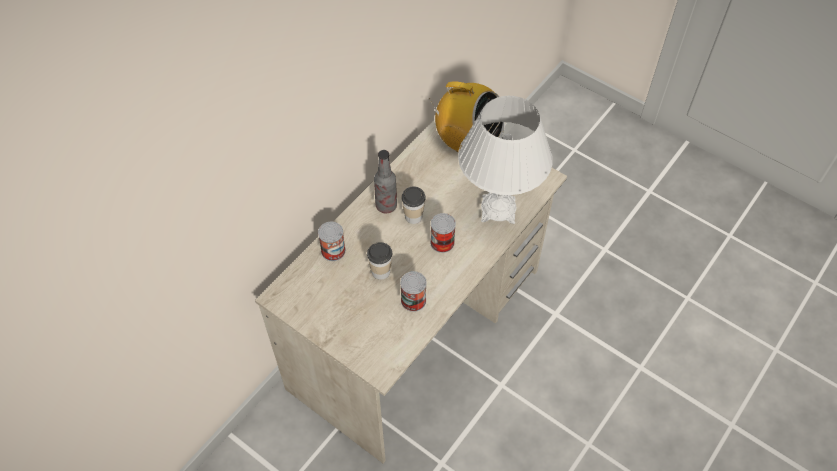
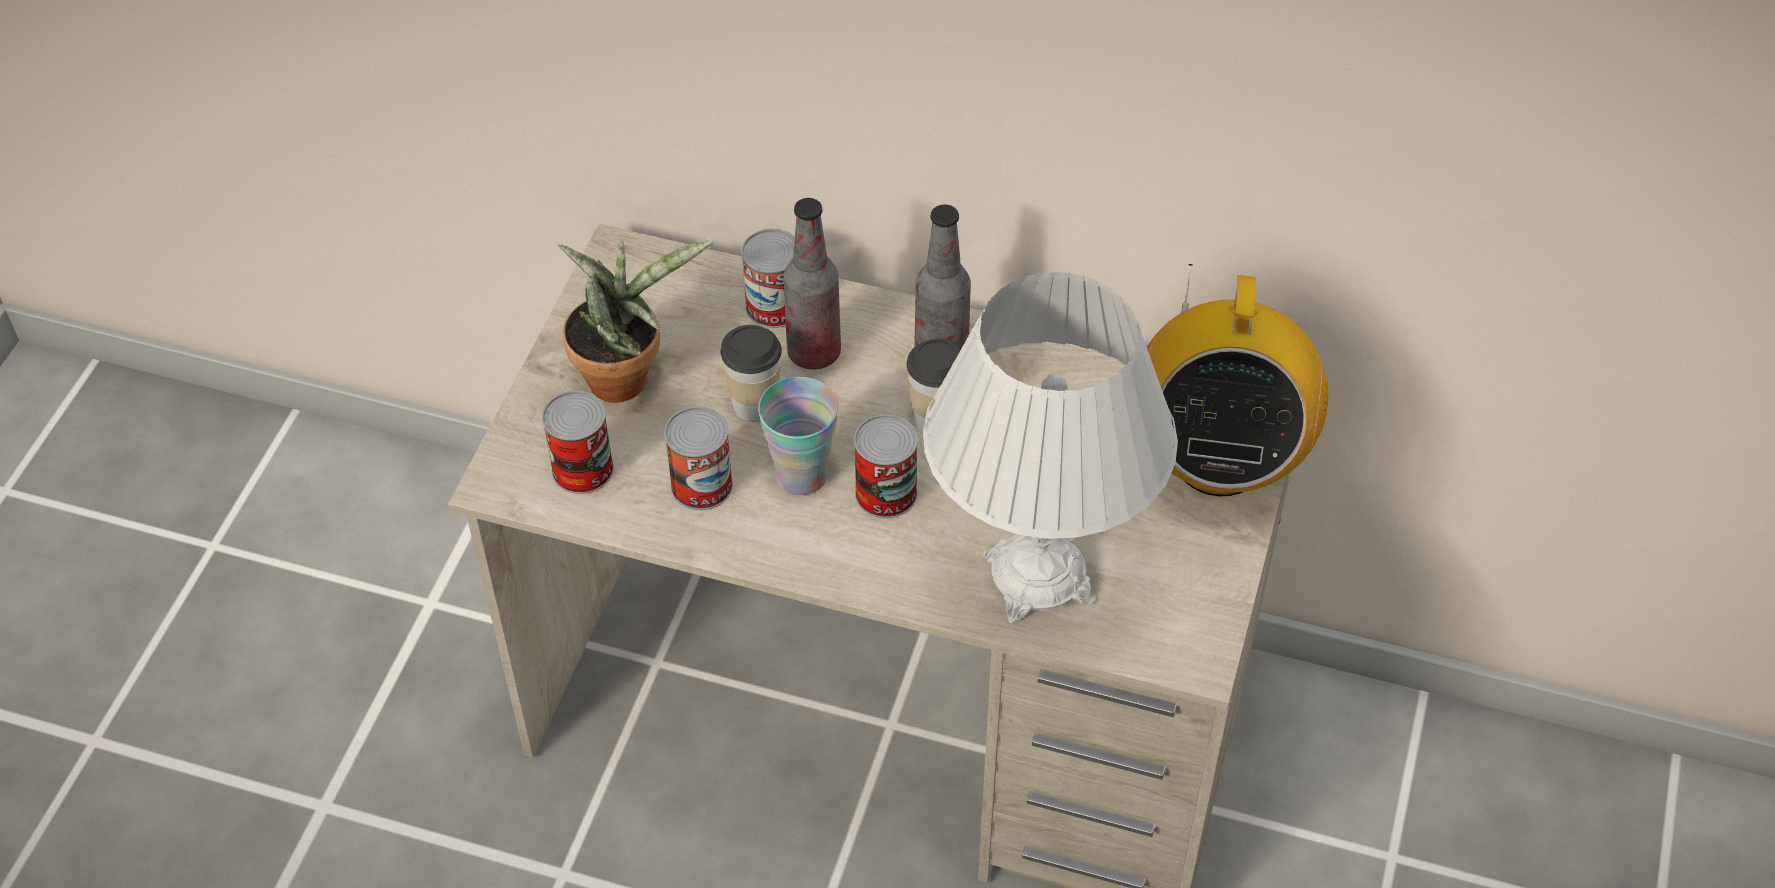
camera: 70 degrees right, 5 degrees down
(345, 312) = (625, 375): none -> potted plant
(363, 244) = (814, 353): none -> bottle
(387, 339) = (582, 469): none -> can
(422, 266) = (801, 475): none -> cup

